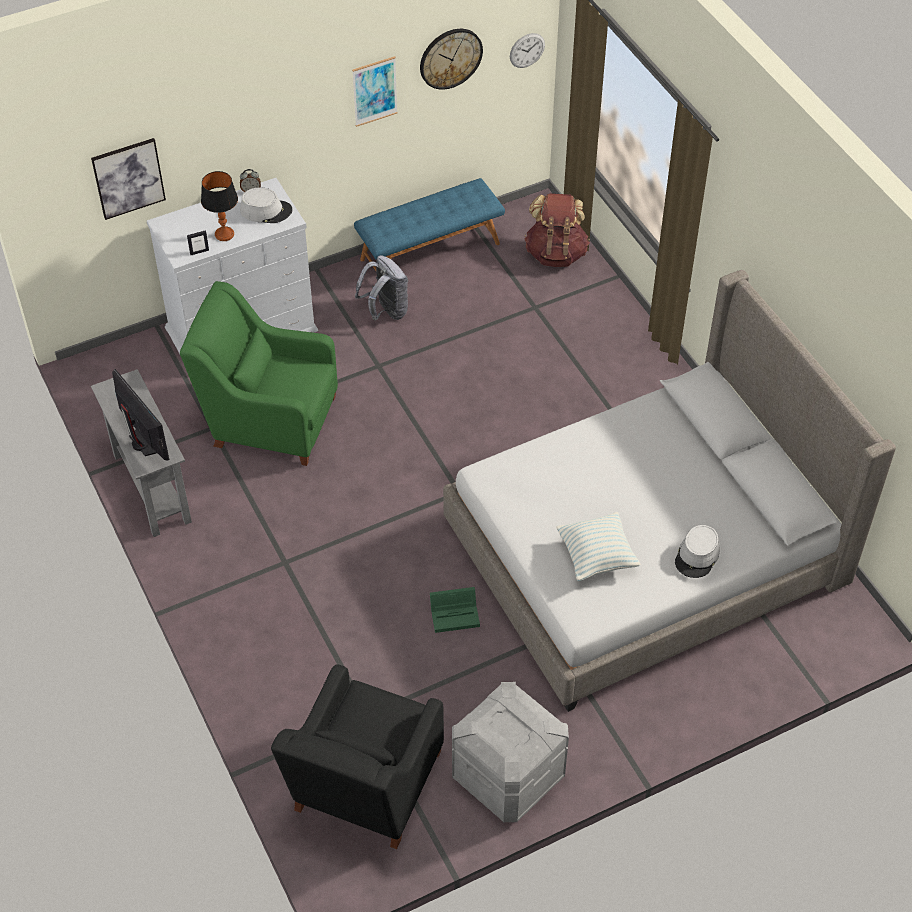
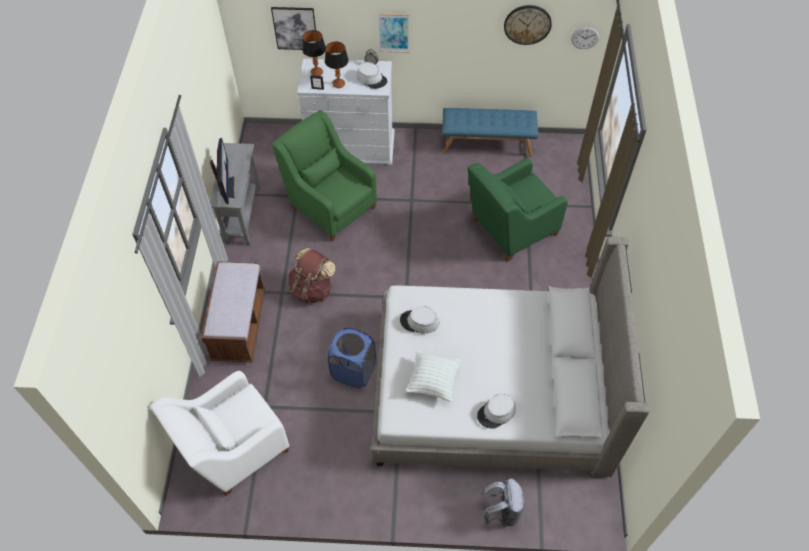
camera: 30 degrees right, 5 degrees up
(181, 231) = (317, 72): none -> table lamp
(256, 632) = (239, 326): none -> brown bench
(365, 787) = (234, 449): black armchair -> white armchair
(374, 91) = (469, 28): picture -> picture (393, 33)
(385, 311) = (437, 169): grey backpack -> grey backpack (502, 511)
(456, 614) = (354, 371): green storage box -> blue laundry basket
(507, 775) = (316, 486): grey storage box -> none
(530, 495) = (419, 322): none -> grey hat
(535, 347) = (511, 229): none -> green armchair
(556, 253) = (562, 176): brown backpack -> brown backpack (312, 289)

